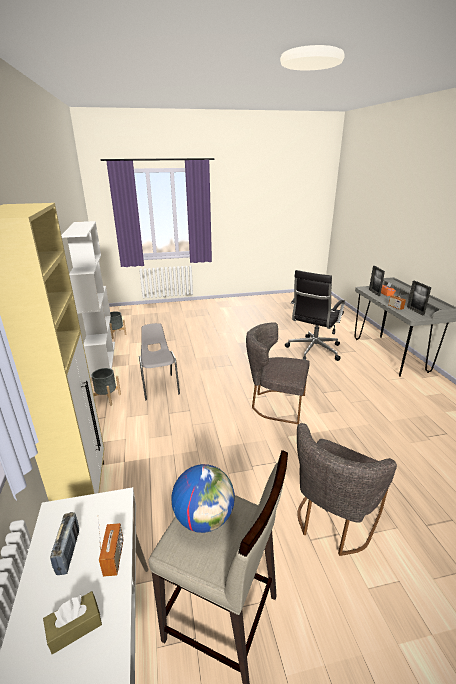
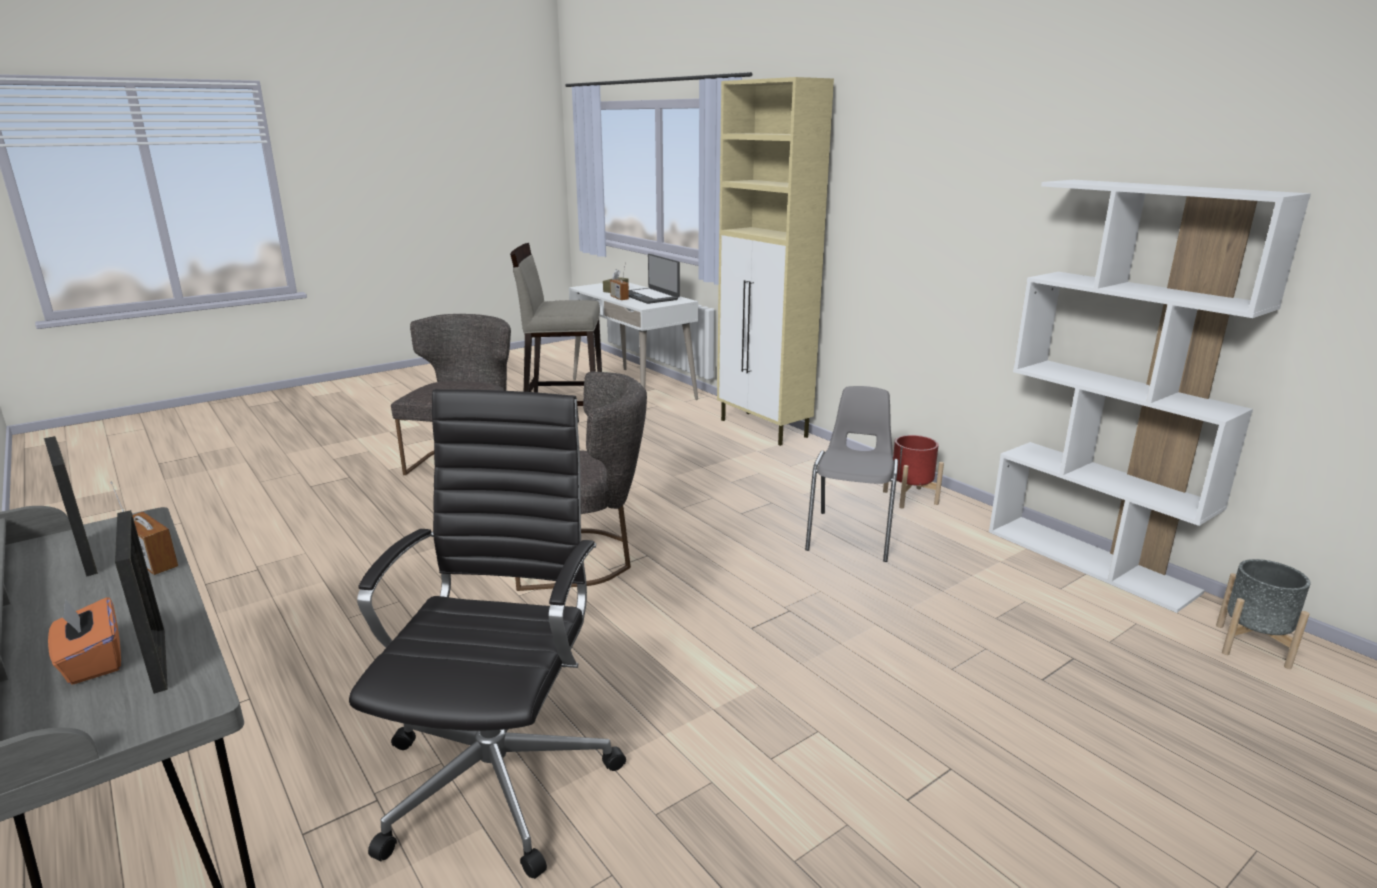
camera: 155 degrees right, 5 degrees down
(68, 552) = (649, 296): radio -> laptop
(107, 398) = (910, 497): grey planter -> red planter
(160, 386) = (851, 535): grey chair -> grey chair turned 120 degrees counterclockwise
(204, 518) = (572, 305): globe -> none

